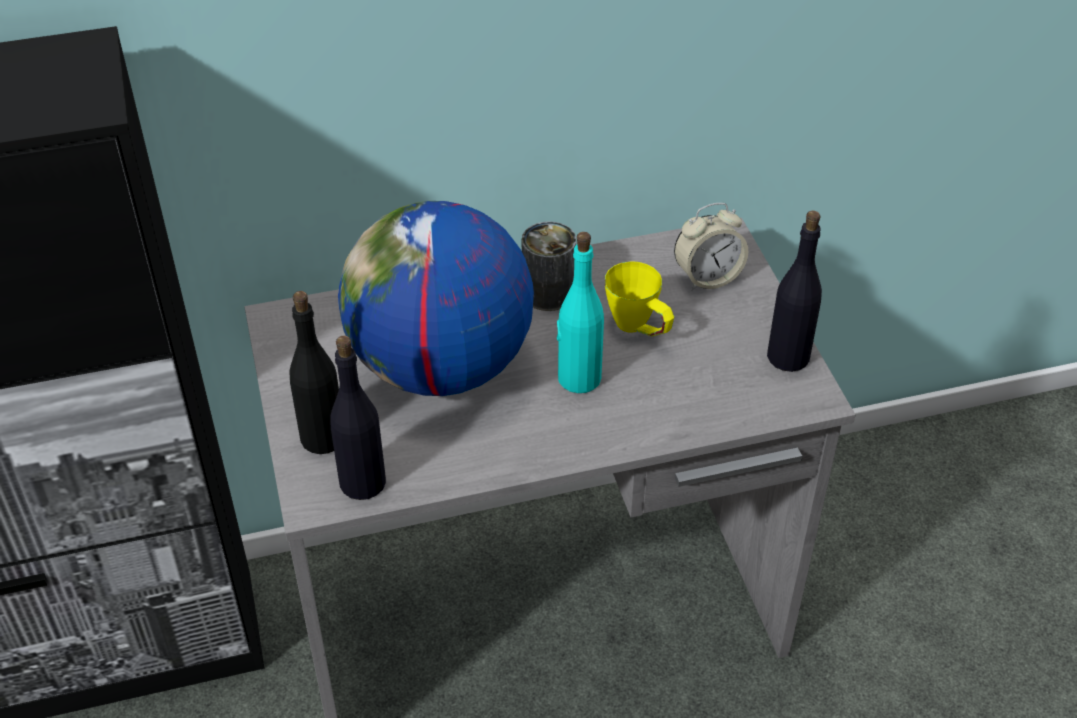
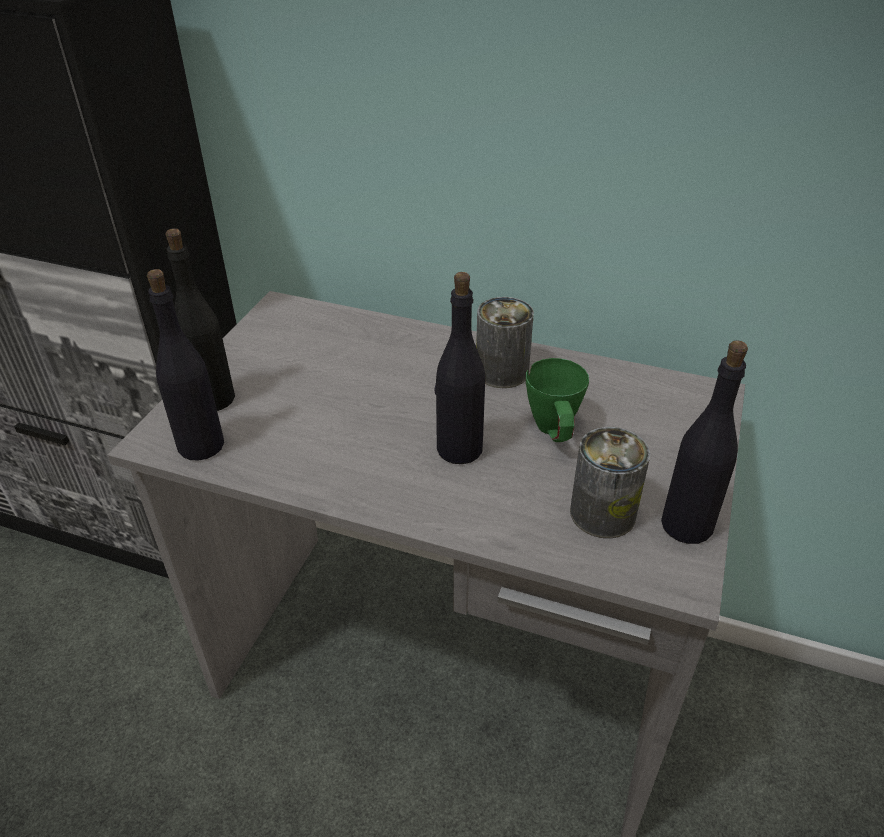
camera: 35 degrees right, 5 degrees down
(440, 367) = (355, 389): globe -> none
(578, 378) = (459, 448): turquoise bottle -> black bottle
(639, 330) = (554, 434): yellow mug -> green mug
(707, 277) = (663, 419): alarm clock -> none
(726, 377) = (602, 513): none -> can

